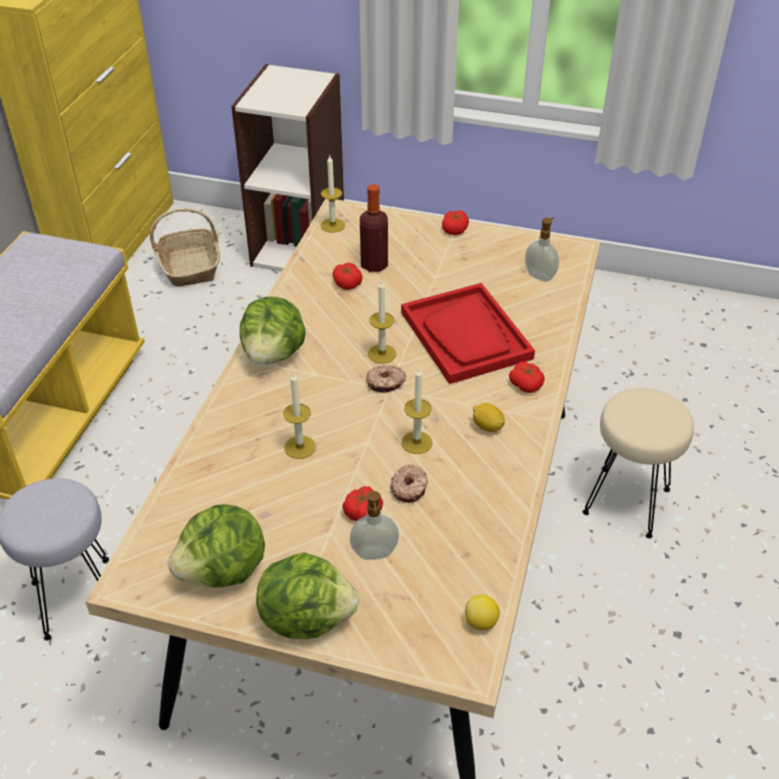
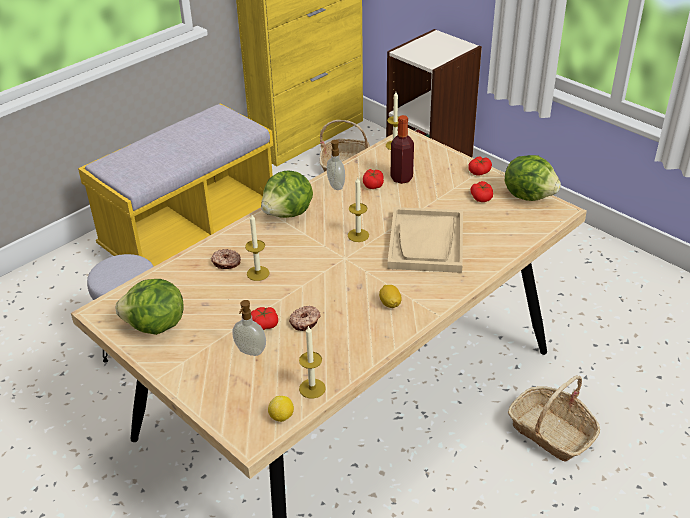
camera: 30 degrees right, 5 degrees down
(306, 617) = (180, 370): lettuce -> lettuce (529, 195)
(385, 383) = (345, 254): donut -> donut (226, 263)
(416, 442) = (334, 296): candle -> candle (312, 388)
(466, 335) = (426, 242): red tray -> beige tray
(526, 384) = (441, 287): tomato -> tomato (481, 197)
(540, 276) = (516, 220): soap dispenser -> soap dispenser (337, 185)
(627, 502) = (551, 432): beige stool -> basket

